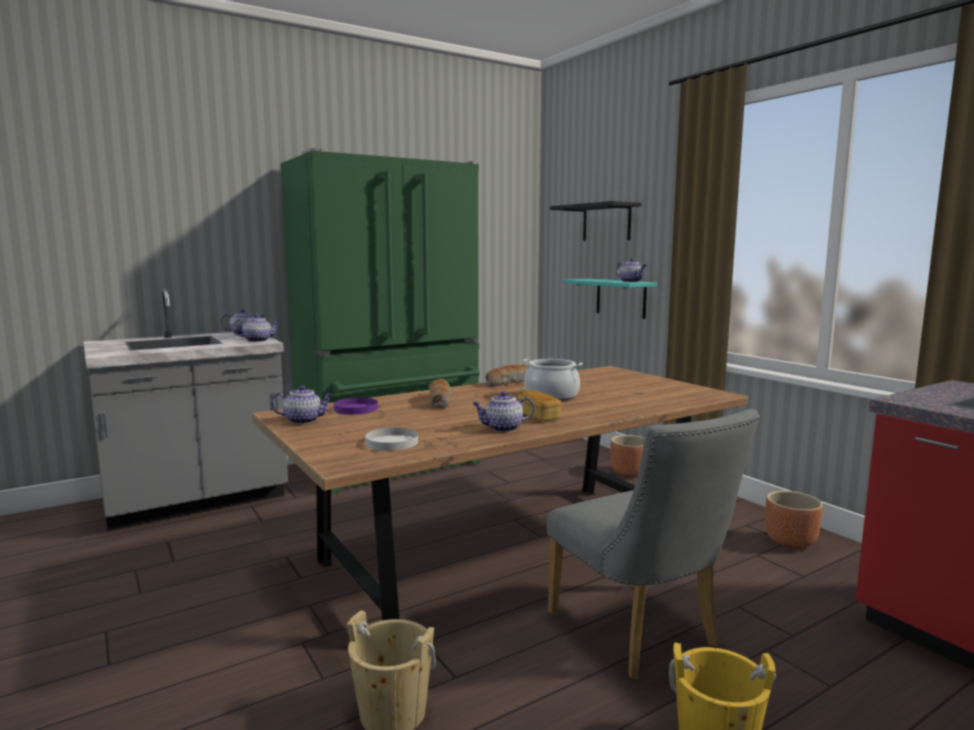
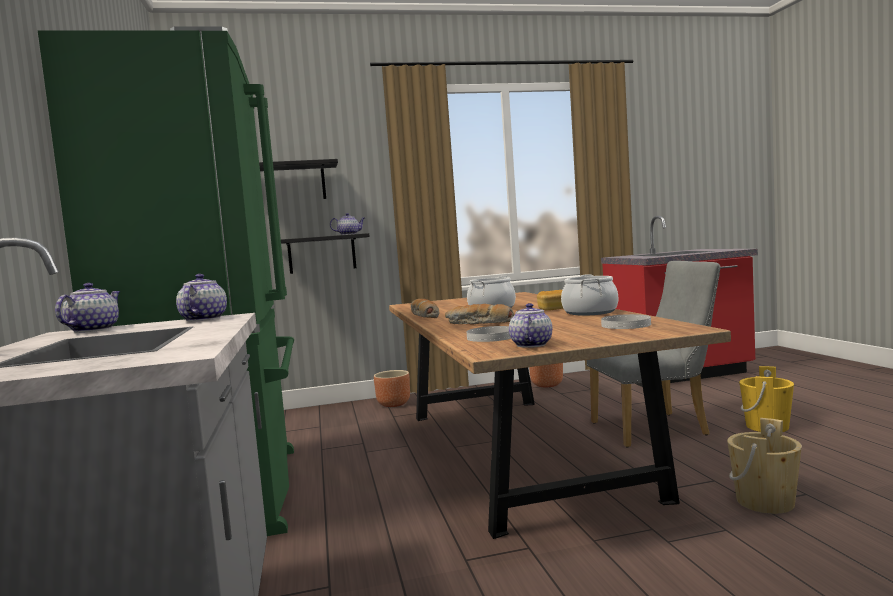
camera: 70 degrees left, 5 degrees down
(356, 409) = (491, 337): purple plate -> white plate
(502, 428) = (590, 312): teapot -> cooking pot
(621, 298) = (322, 254): turquoise shelf -> black shelf

